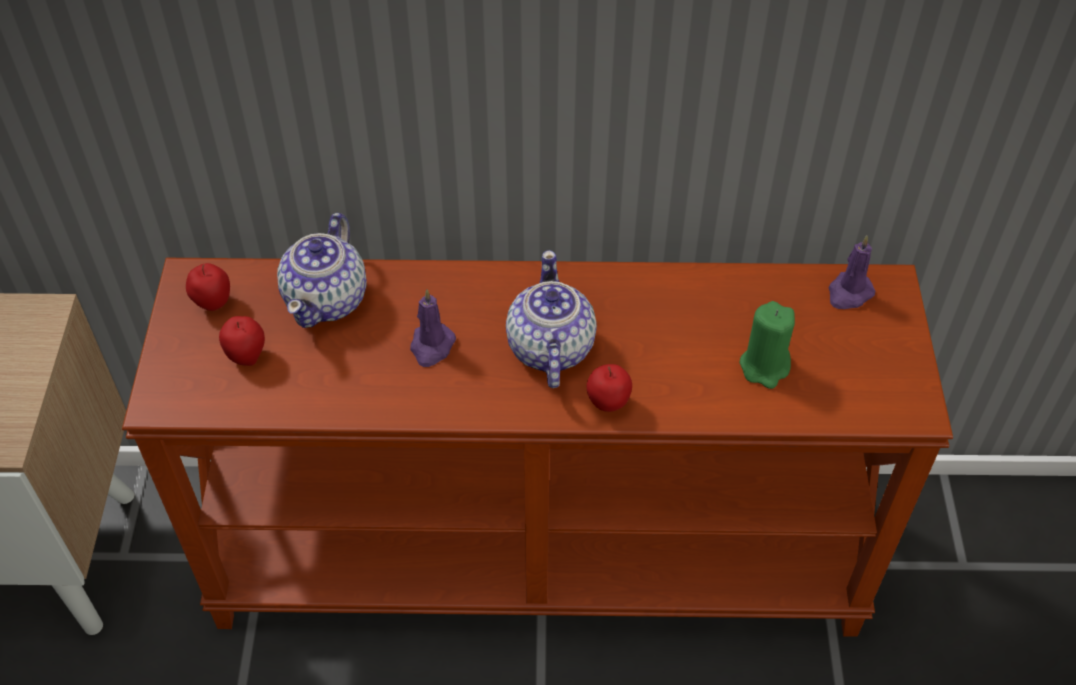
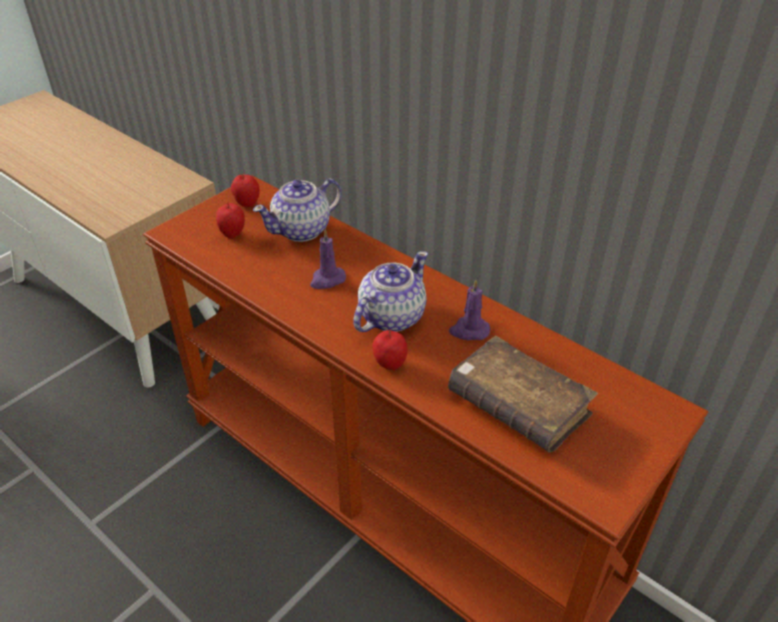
camera: 40 degrees right, 10 degrees down
(764, 366) = (518, 405): green candle -> brown book
(849, 293) = (632, 399): purple candle -> purple candle (469, 330)

